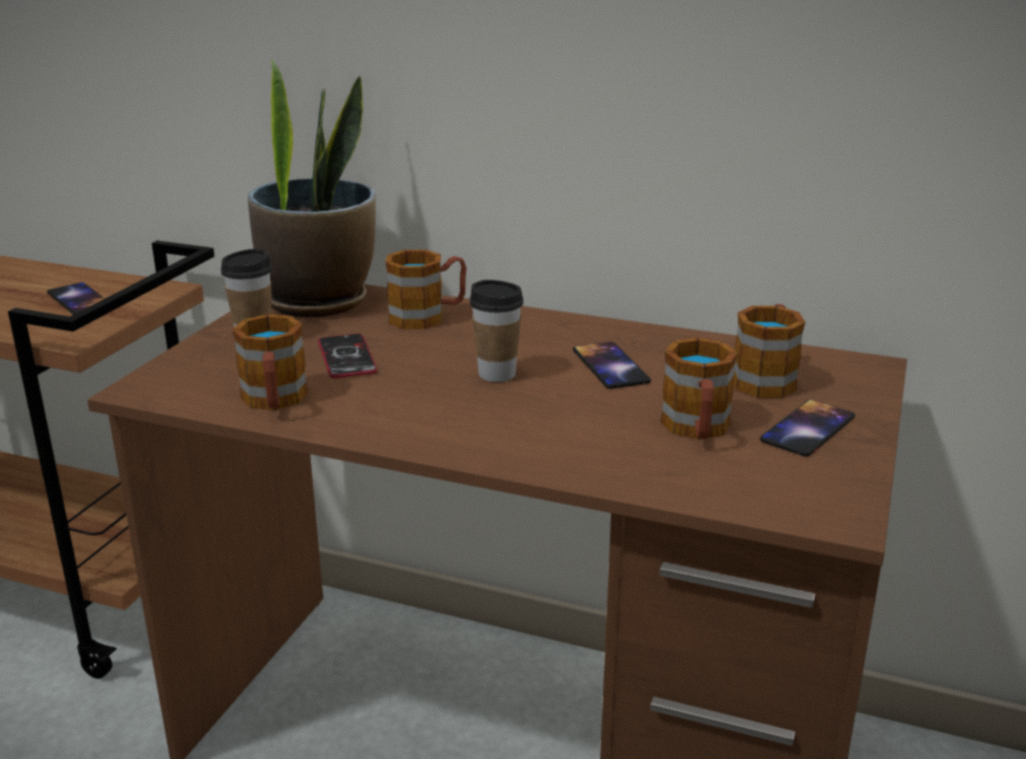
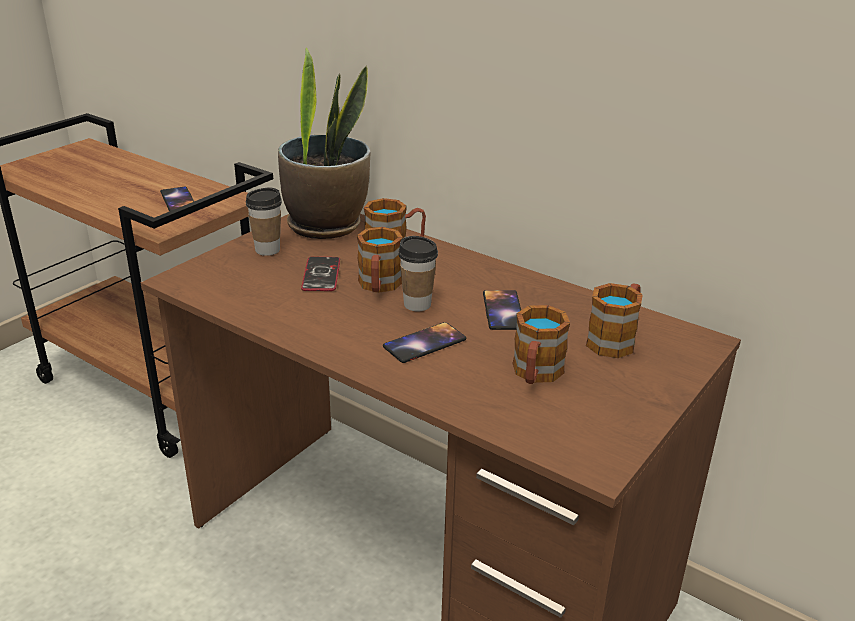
camera: 15 degrees right, 5 degrees up
(274, 401) = (255, 303): mug -> mug (379, 286)
(807, 429) = (620, 387): phone -> phone (424, 343)

